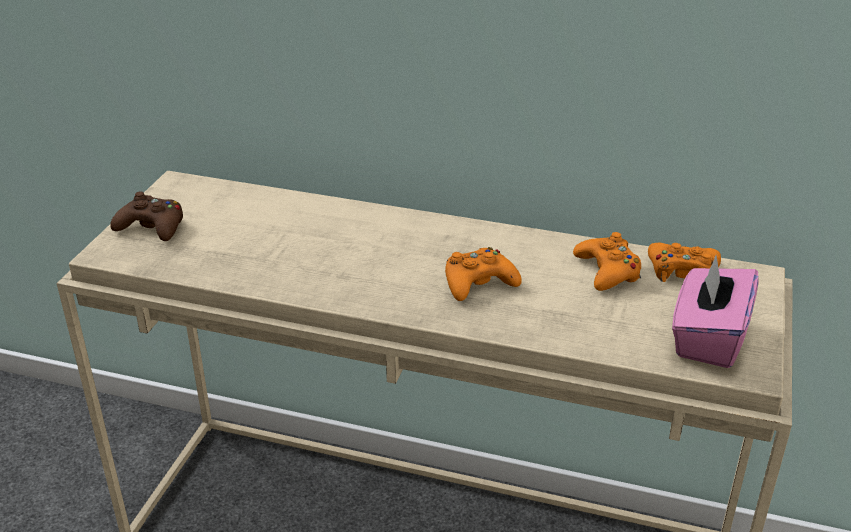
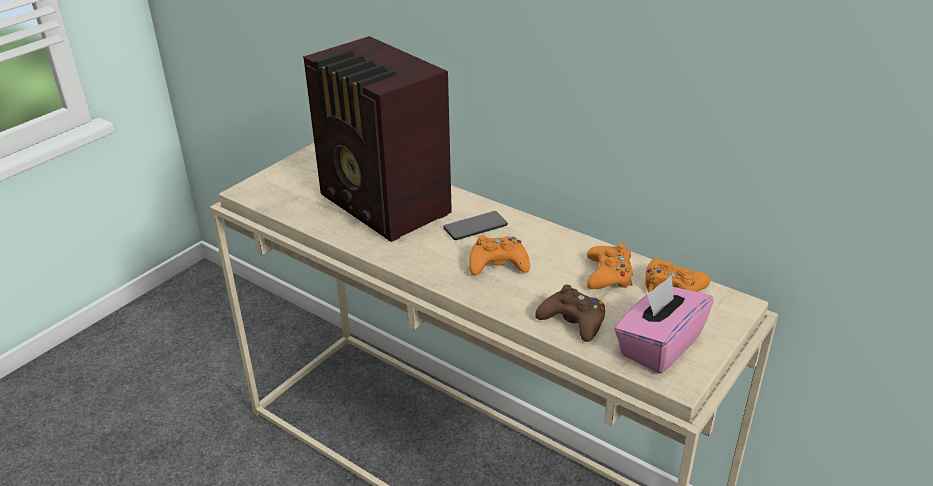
camera: 20 degrees right, 0 degrees up
(152, 227) = (287, 178): brown game controller -> brown game controller (573, 321)
(300, 241) = (384, 207): none -> radio
(425, 245) = (475, 227): none -> phone

